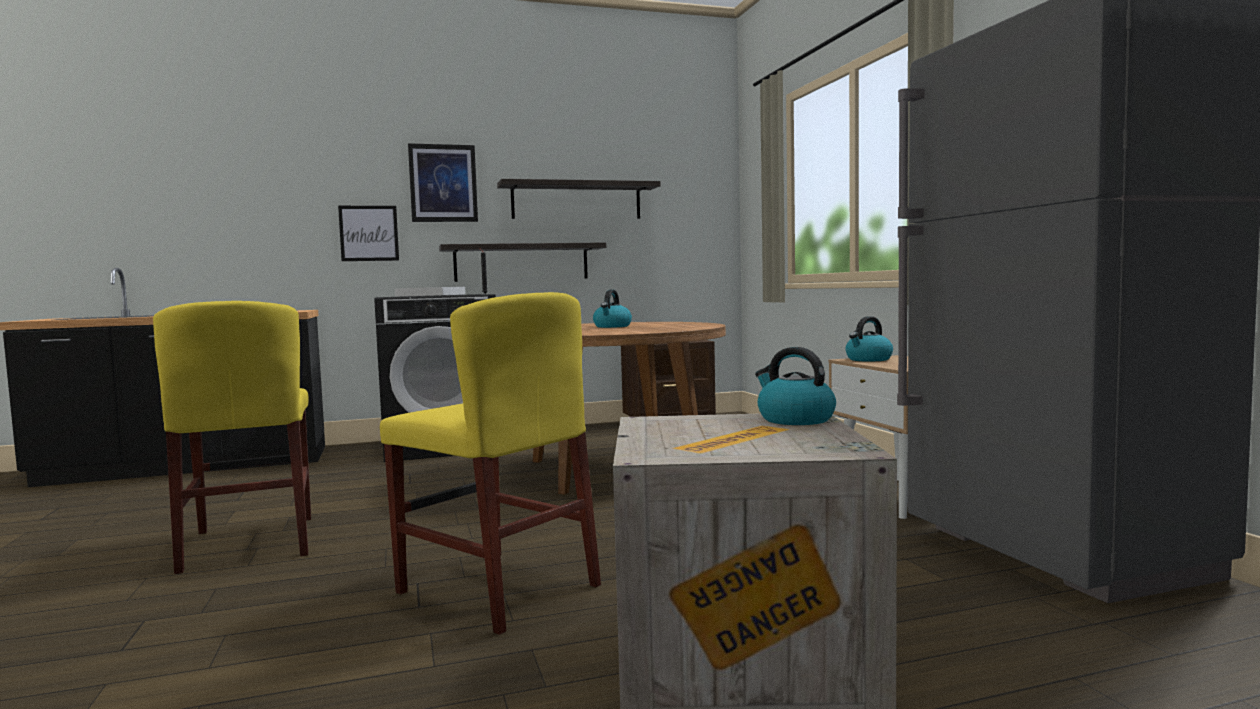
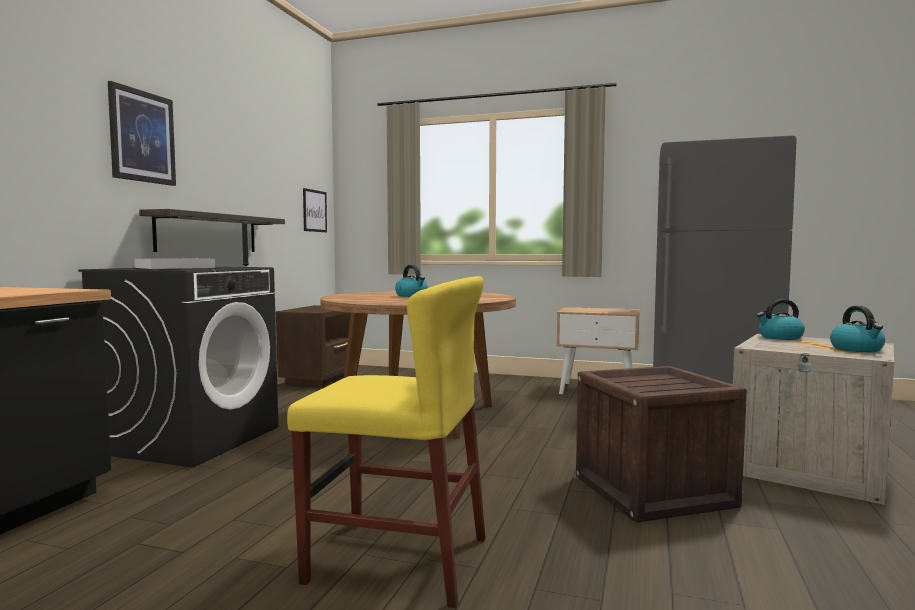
camera: 55 degrees left, 0 degrees up
(369, 233) = (65, 185): picture -> picture (314, 211)
(497, 589) = (653, 491): yellow chair -> crate
(576, 201) = (246, 176): shelf -> none
(868, 359) = (576, 310): kettle -> kettle (857, 349)

